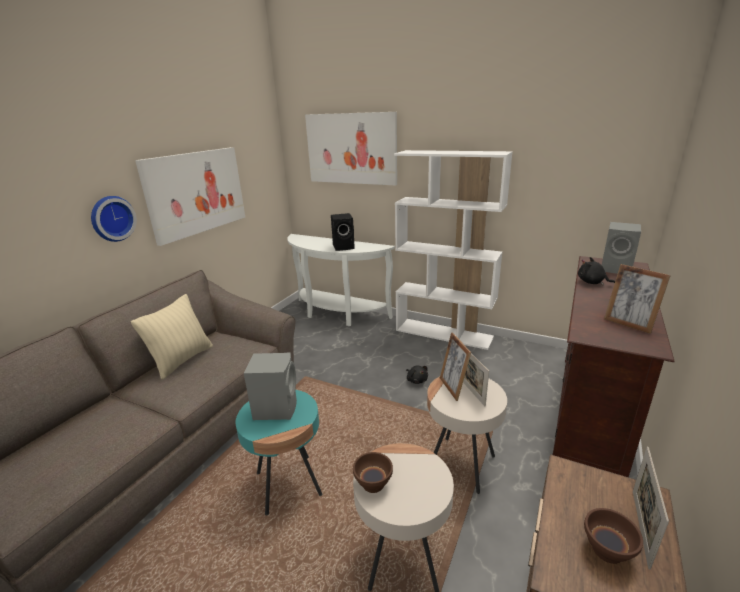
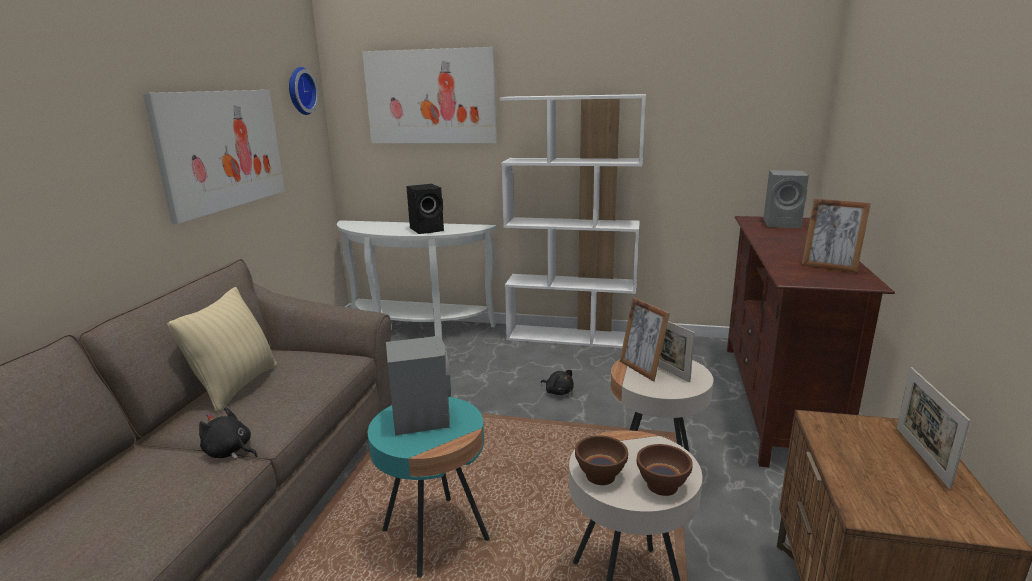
camera: 15 degrees left, 5 degrees down
(111, 218) = (111, 177): wall clock -> wall clock (299, 91)
(592, 282) = (766, 237): black plush toy -> black plush toy (230, 452)
(608, 550) = (903, 481): brown bowl -> brown bowl (663, 486)

